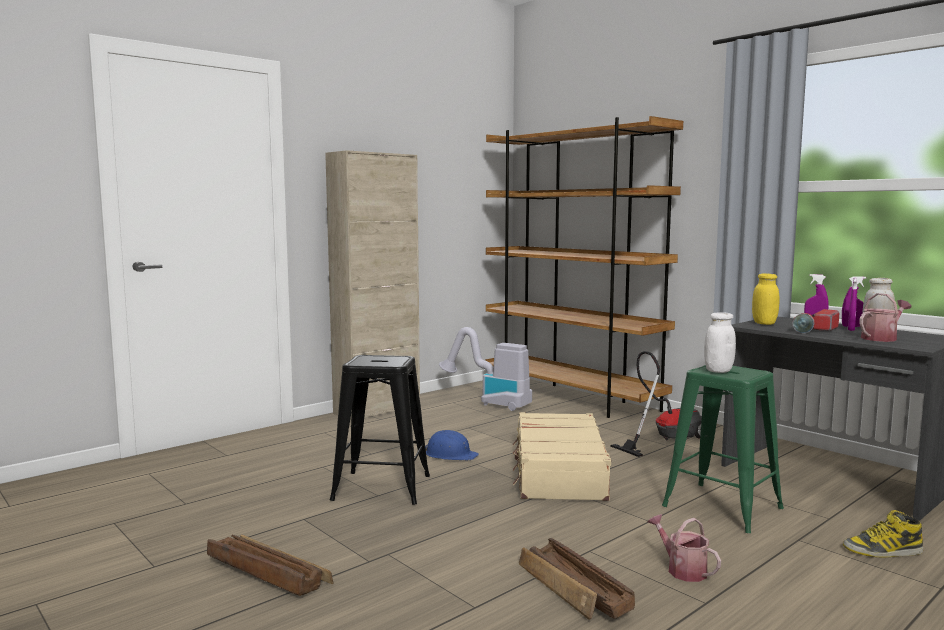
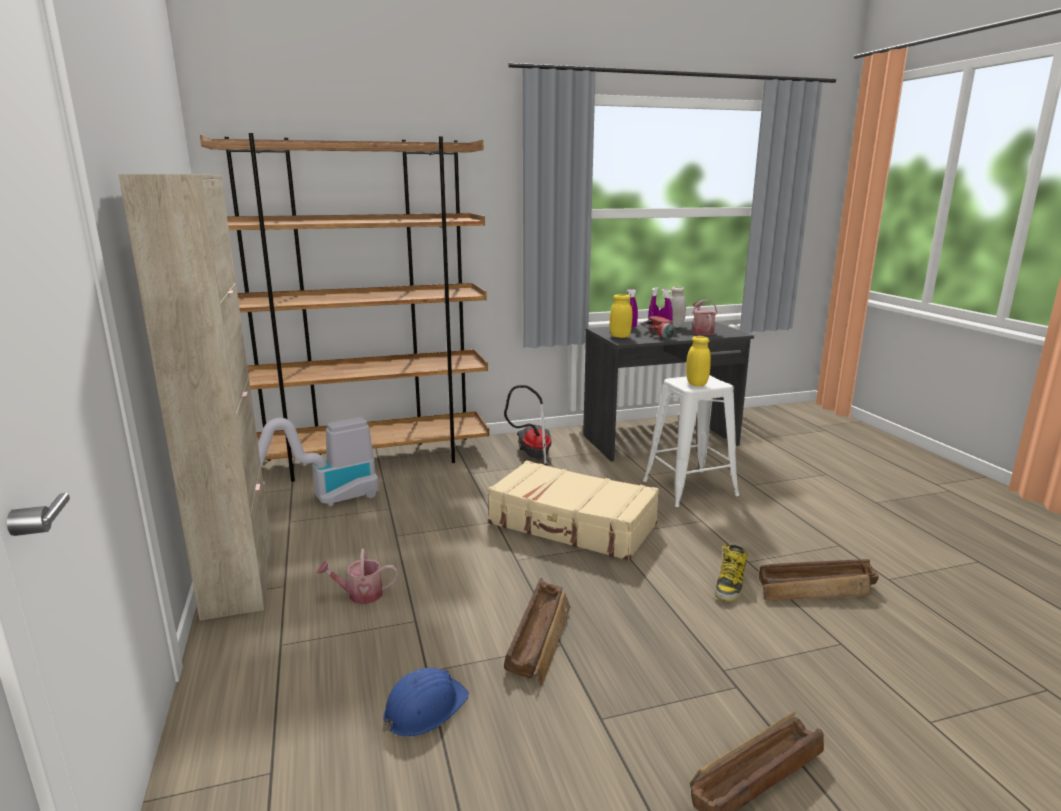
camera: 65 degrees left, 10 degrees up
(381, 488) = (540, 637): black stool -> crate
(450, 455) = (474, 568): blue hard hat -> blue hard hat (424, 708)
(682, 569) = (789, 536): watering can -> watering can (360, 594)
(718, 371) = (696, 384): white jar -> yellow jar
(723, 507) = (690, 488): green stool -> white stool
(882, 551) = (776, 469): boot -> boot (729, 585)

